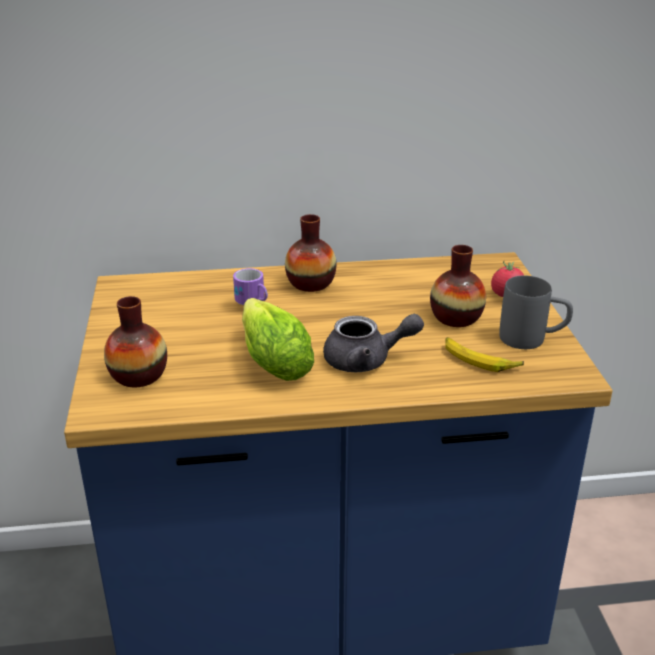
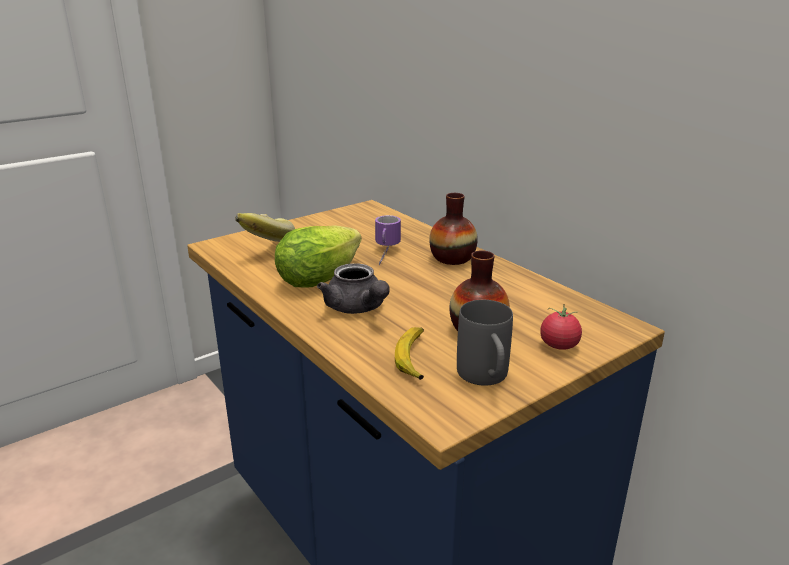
camera: 60 degrees right, 5 degrees down
(138, 375) = (262, 243): vase -> banana

